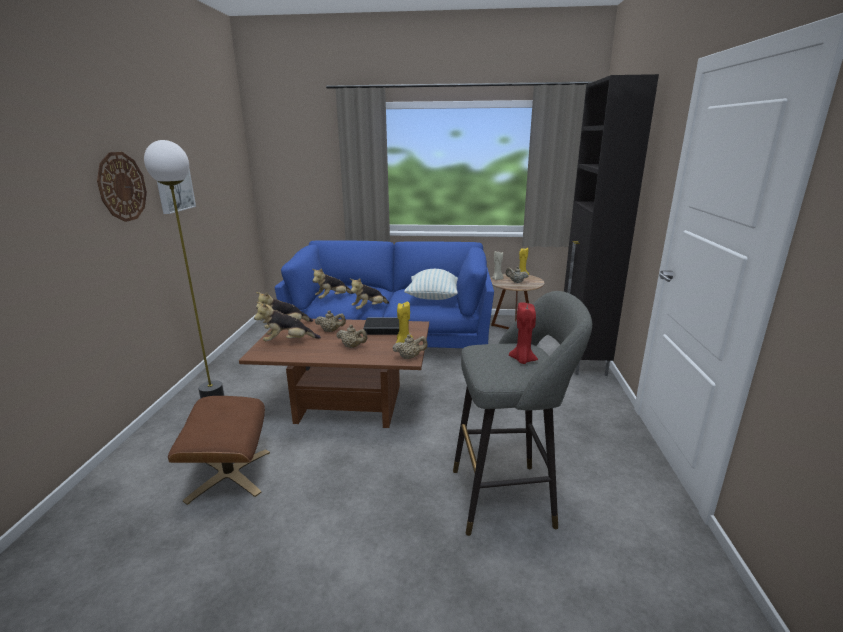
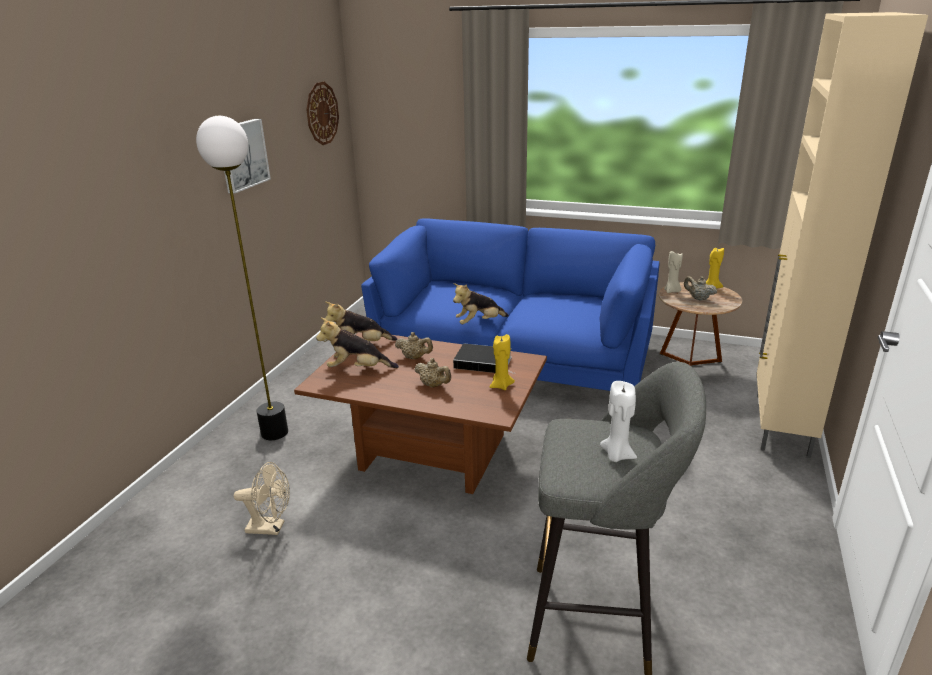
camera: 15 degrees right, 5 degrees up
(122, 187) = (177, 167): wall clock -> wall clock (322, 113)
(229, 475) = (271, 527): brown ottoman -> beige fan
(332, 298) = (435, 303): plush toy -> none
(410, 357) = (501, 411): beige teapot -> none
(433, 298) = (568, 316): pillow -> none
(522, 360) = (616, 455): red candle -> white candle
(582, 359) = (780, 425): black cabinet -> beige cabinet

